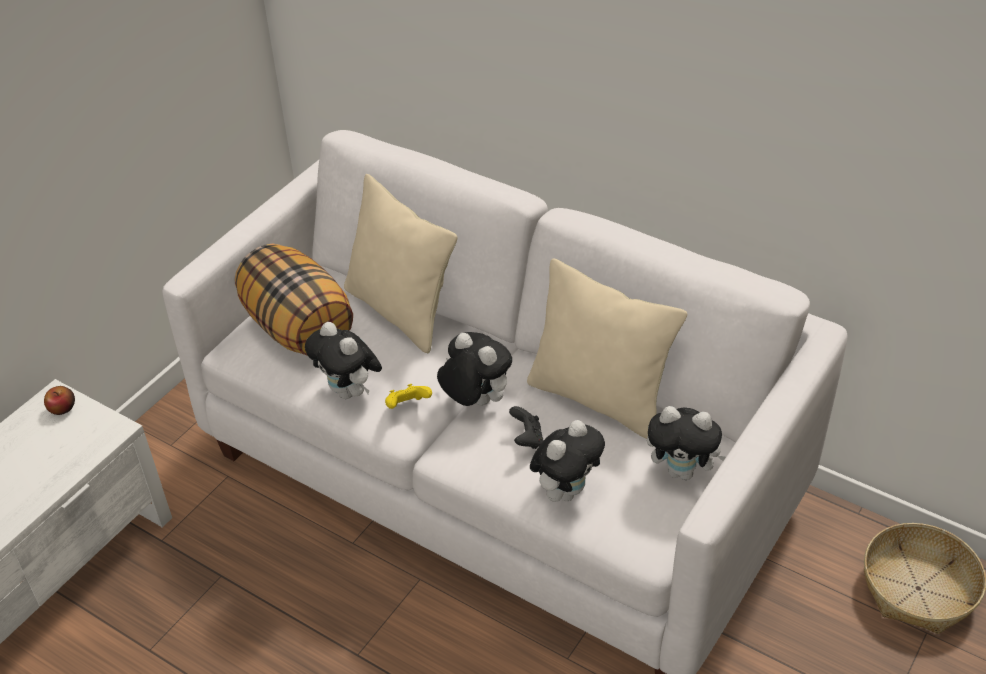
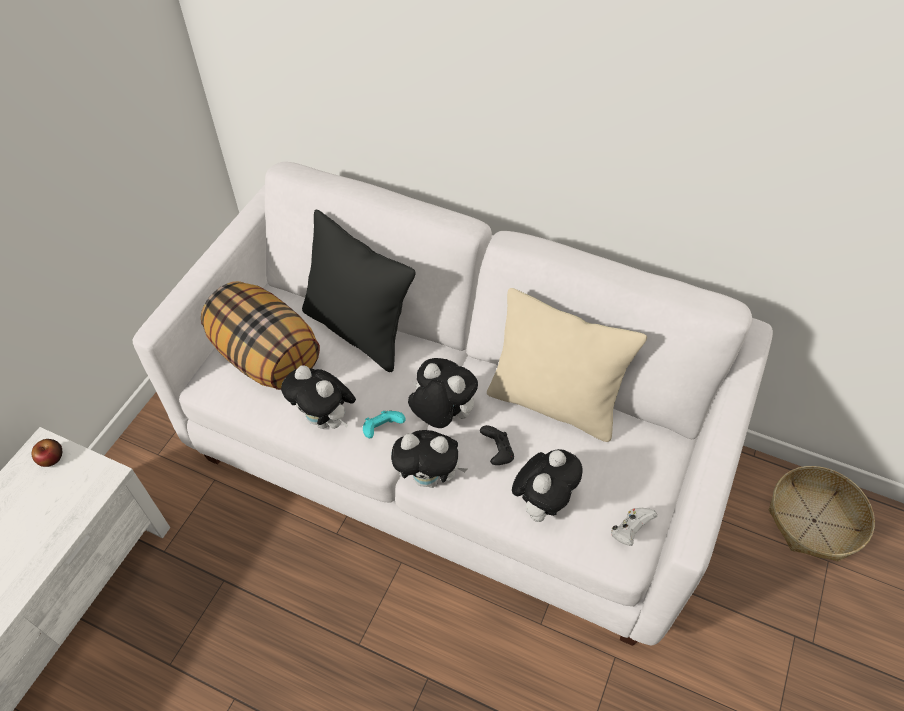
camera: 10 degrees left, 10 degrees up
(401, 311) = (358, 330): beige pillow -> black pillow
(408, 406) = (382, 430): yellow game controller -> turquoise game controller
(656, 526) = (630, 531): none -> white game controller
(683, 471) = (641, 471): plush toy -> plush toy (429, 478)

